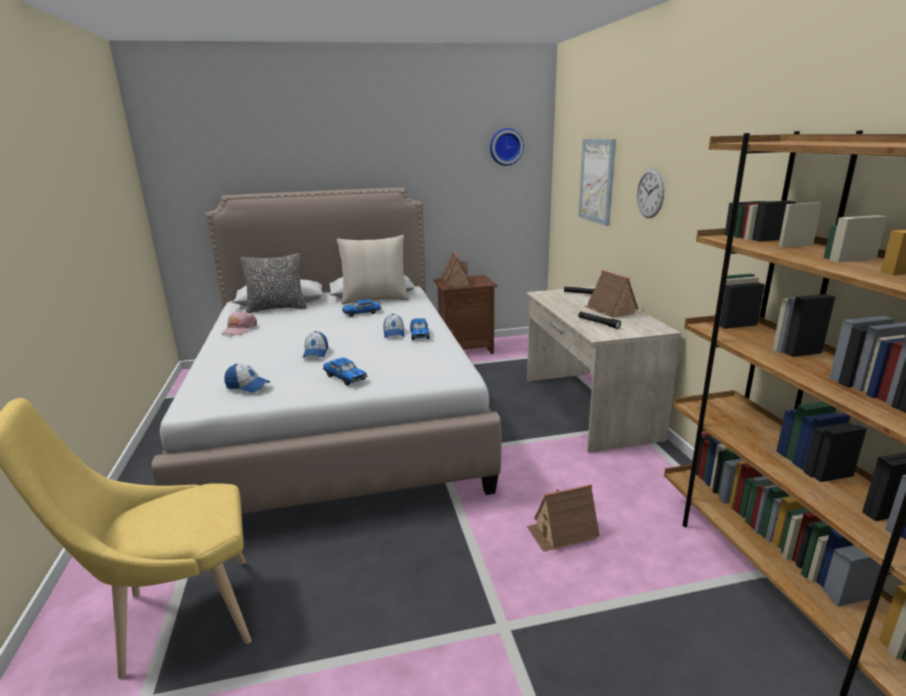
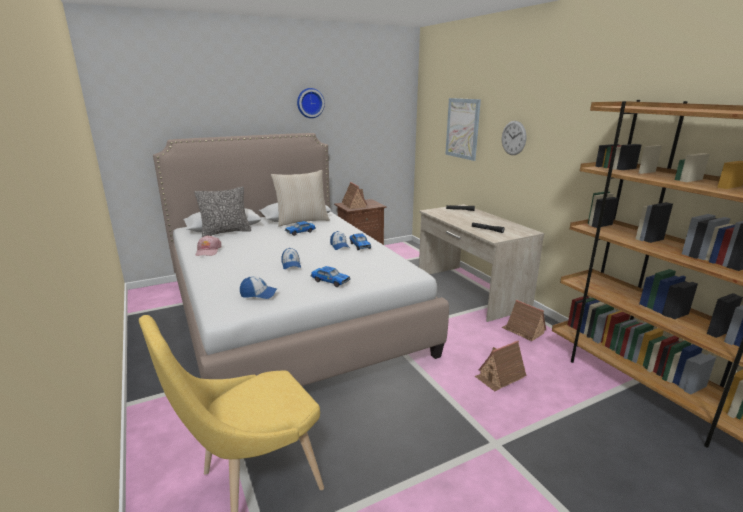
camera: 15 degrees left, 0 degrees up
(505, 147) = (385, 102): wall clock -> wall clock (310, 103)
(610, 310) = (487, 220): toy house -> toy house (523, 331)

